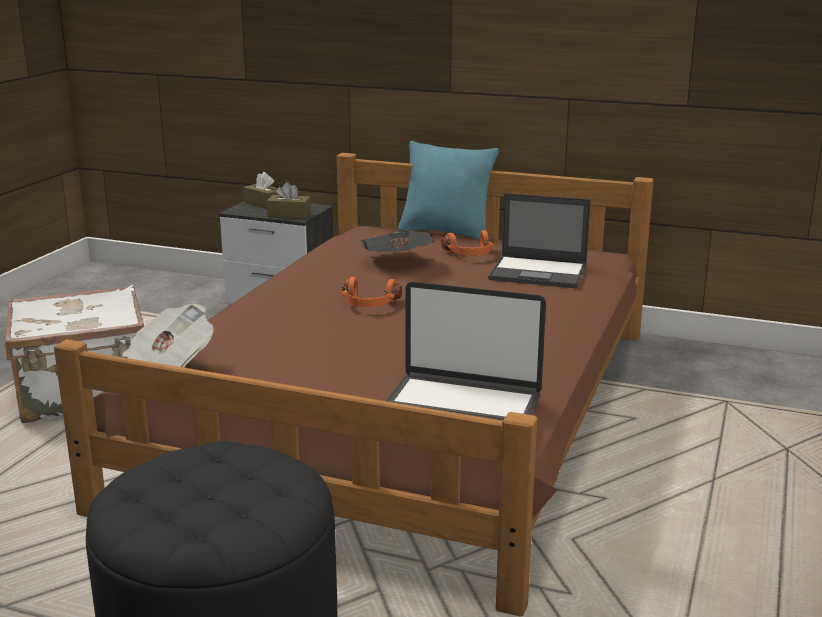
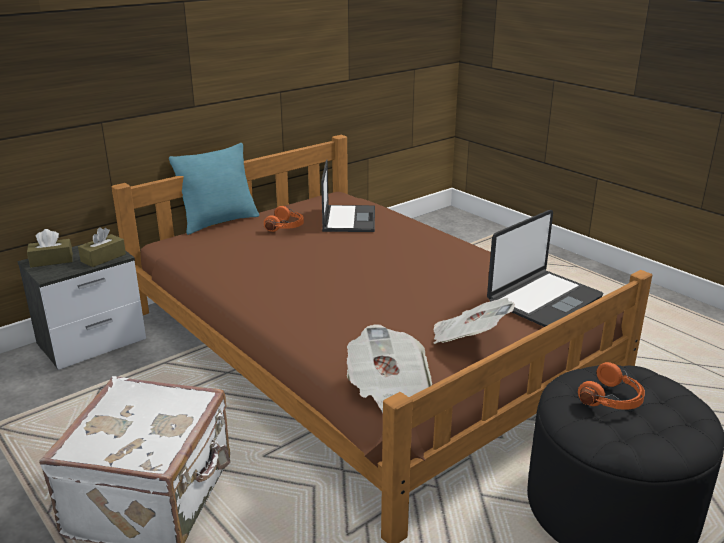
camera: 60 degrees left, 5 degrees up
(369, 305) = (341, 282): orange headphones -> orange headphones (612, 400)
(397, 262) = (266, 252): newspaper -> newspaper (468, 339)
(539, 273) = (349, 219): laptop -> laptop turned 45 degrees counterclockwise

